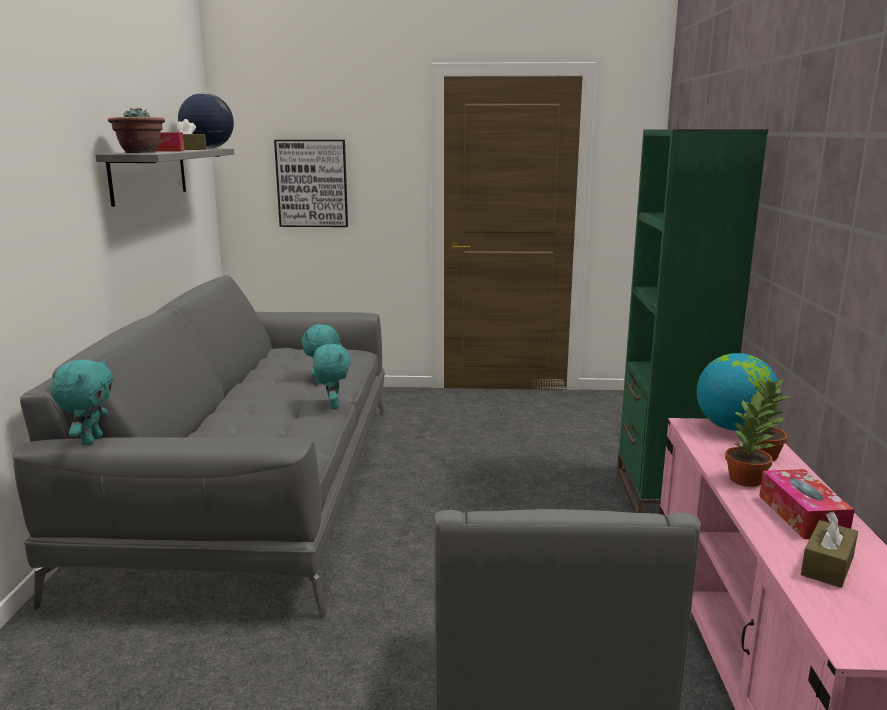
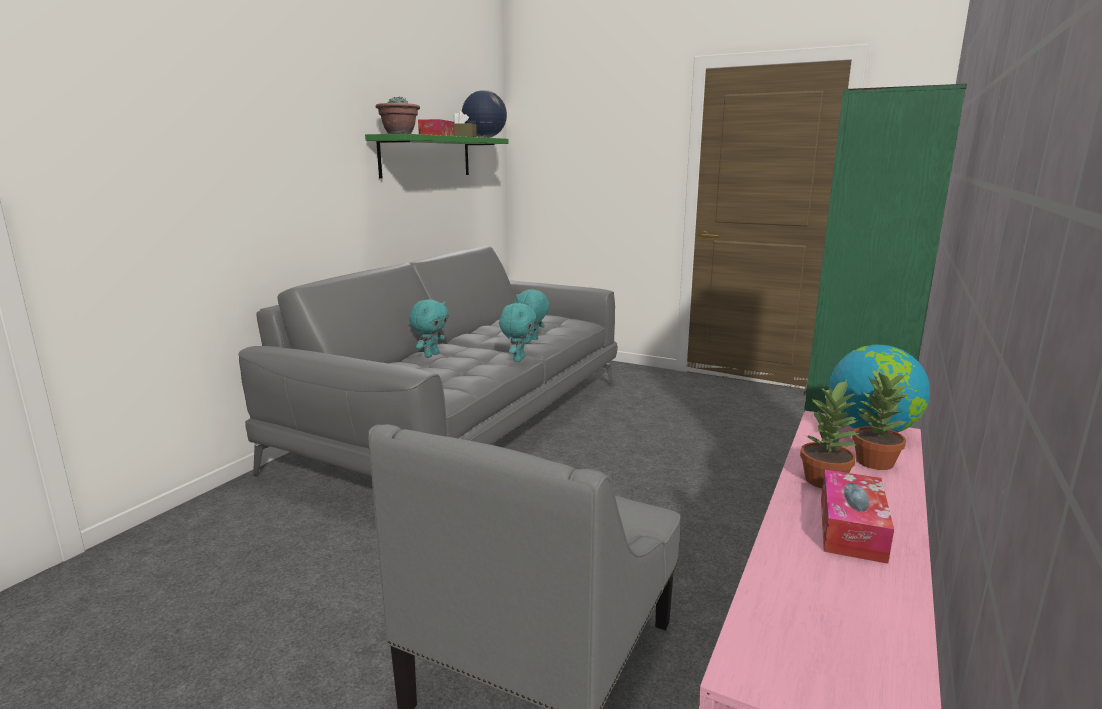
camera: 25 degrees right, 0 degrees up
(91, 441) = (288, 350): turquoise plush toy -> turquoise plush toy (431, 355)
(149, 174) = (426, 156): grey shelf -> green shelf
(312, 183) = (582, 172): picture -> none
(827, 565) = (820, 584): brown tissue box -> none

